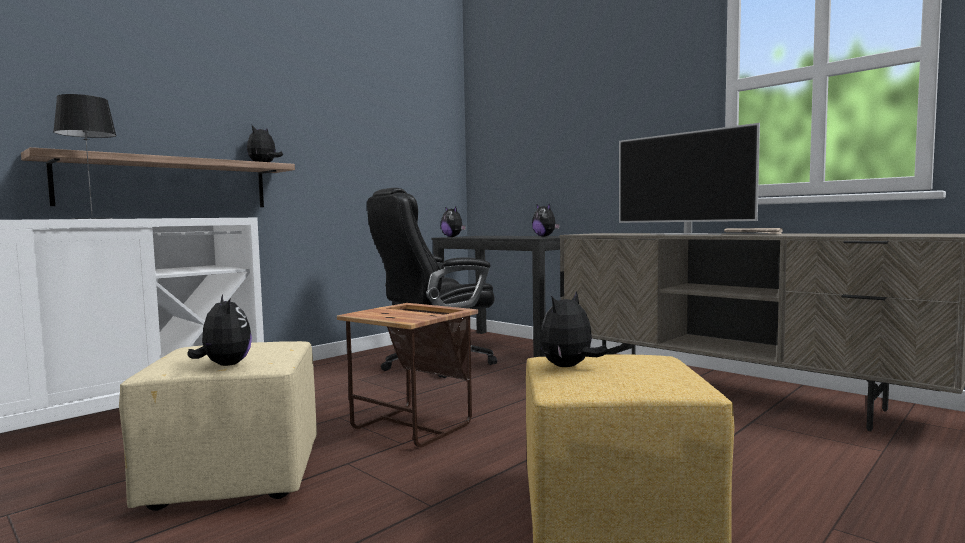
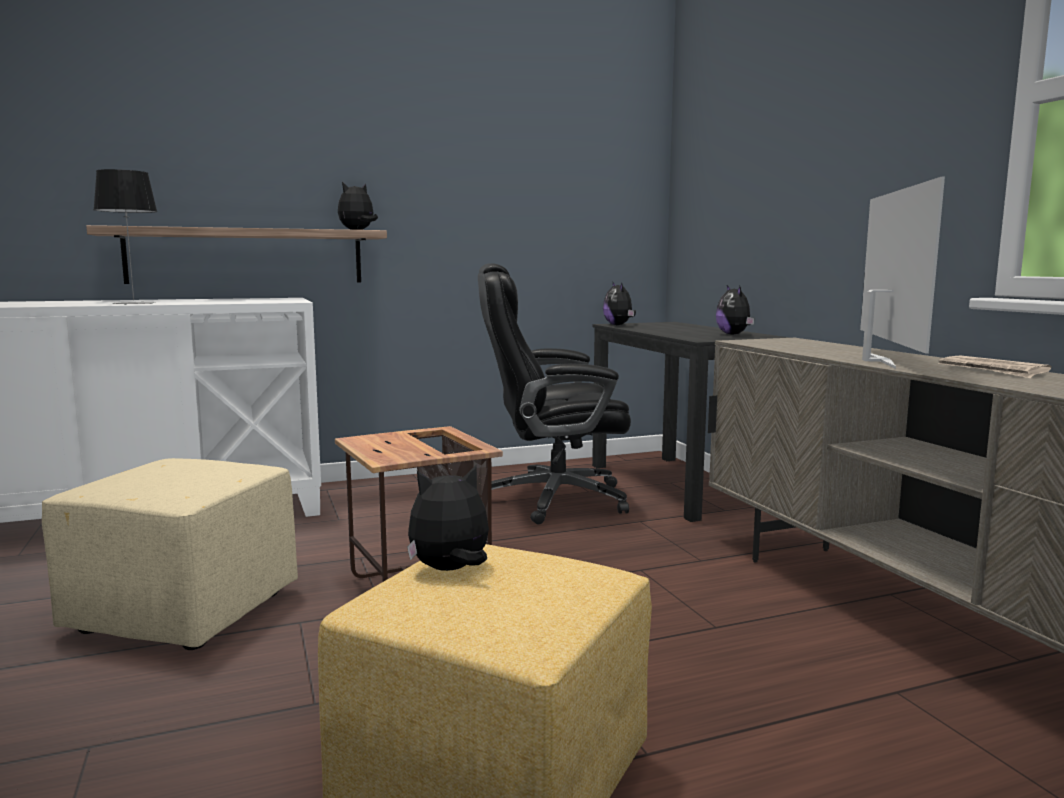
camera: 25 degrees right, 5 degrees up
(224, 365) = (140, 494): plush toy -> none
(684, 234) = (876, 360): television -> television turned 150 degrees counterclockwise

